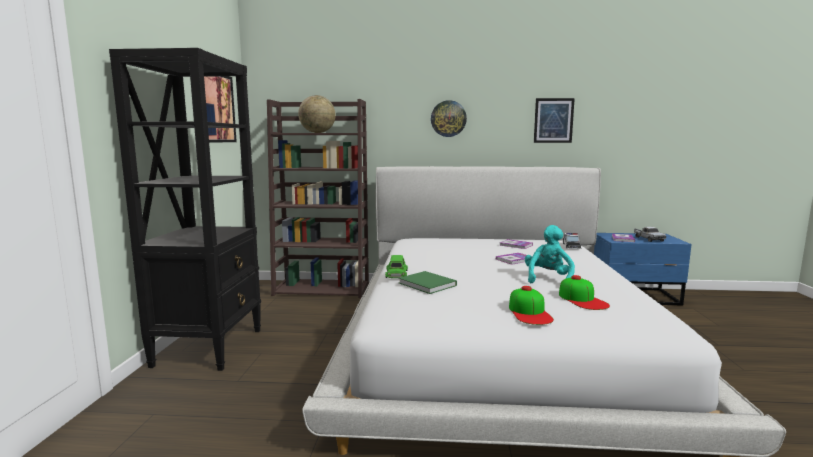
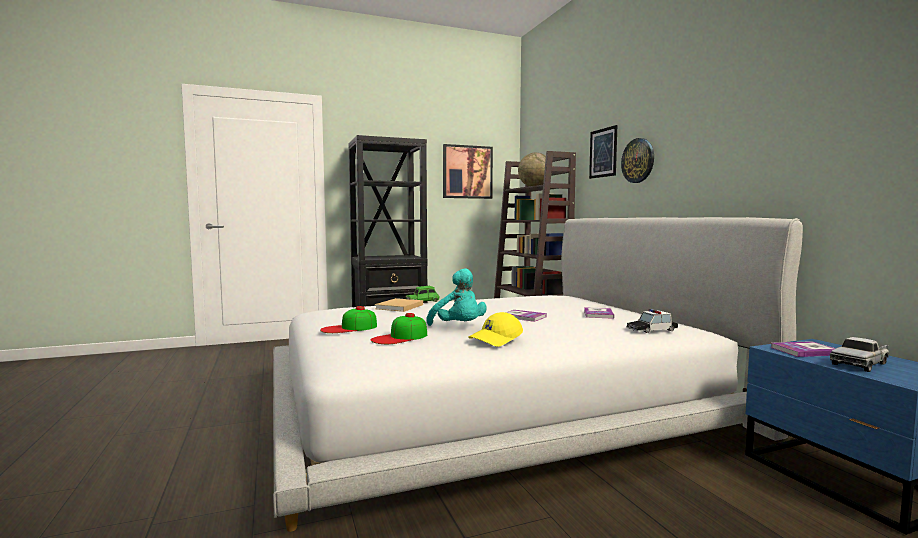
camera: 65 degrees right, 5 degrees down
(428, 284) = (398, 307): green book -> beige book
(548, 279) = (459, 327): turquoise plush toy -> turquoise plush toy turned 60 degrees clockwise
(553, 120) = (754, 145): picture -> picture (603, 153)
(597, 277) = (496, 340): none -> yellow cap

